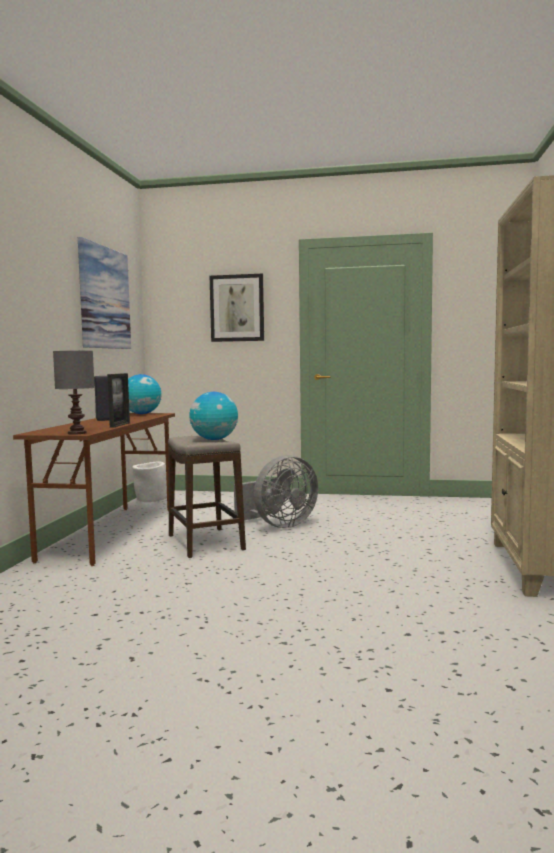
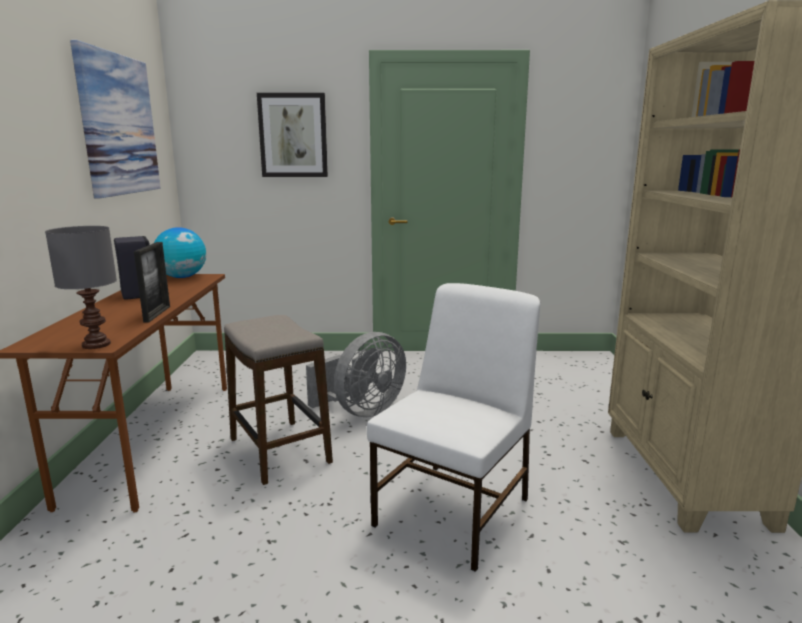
camera: 10 degrees left, 10 degrees up
(151, 499) = (199, 368): white planter -> none
(214, 439) = (287, 328): globe -> none
(335, 576) = (455, 510): none -> white chair

